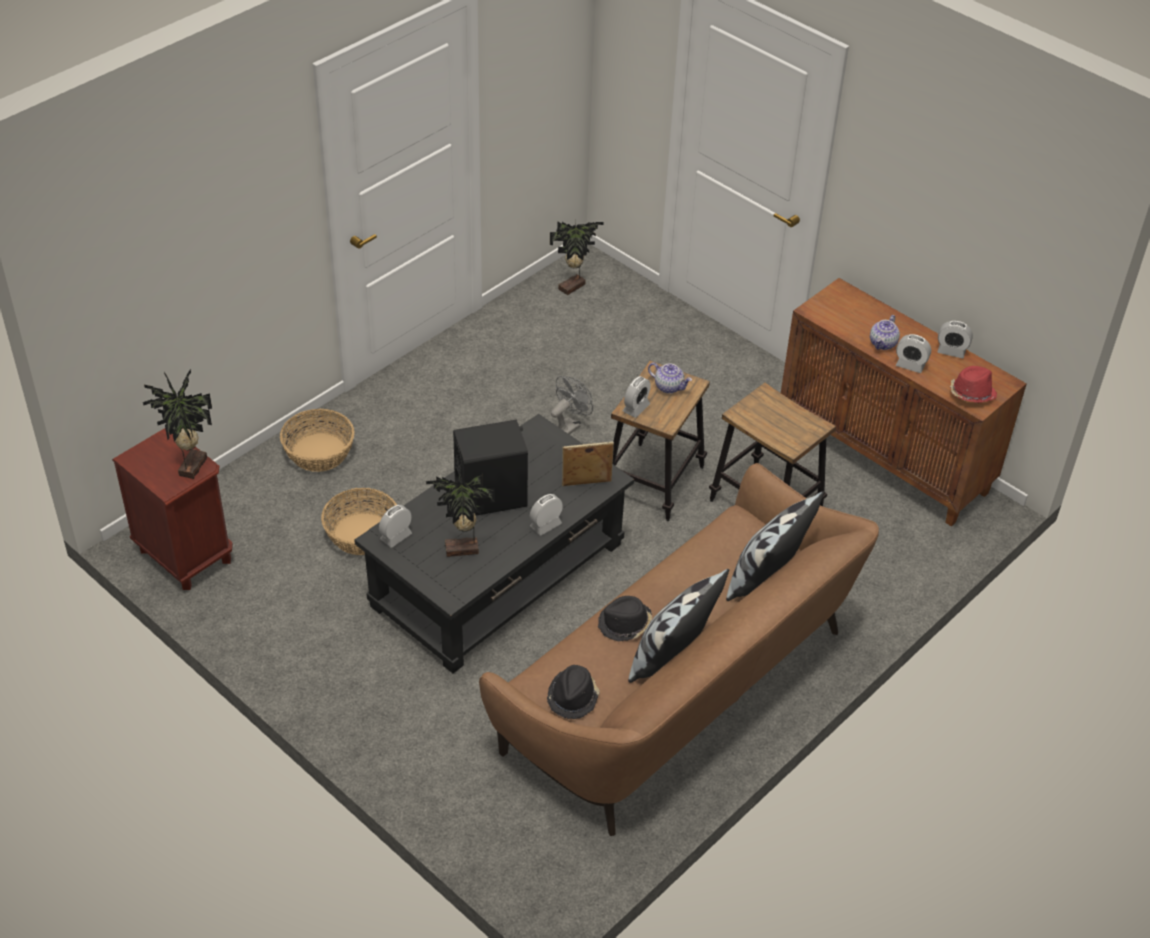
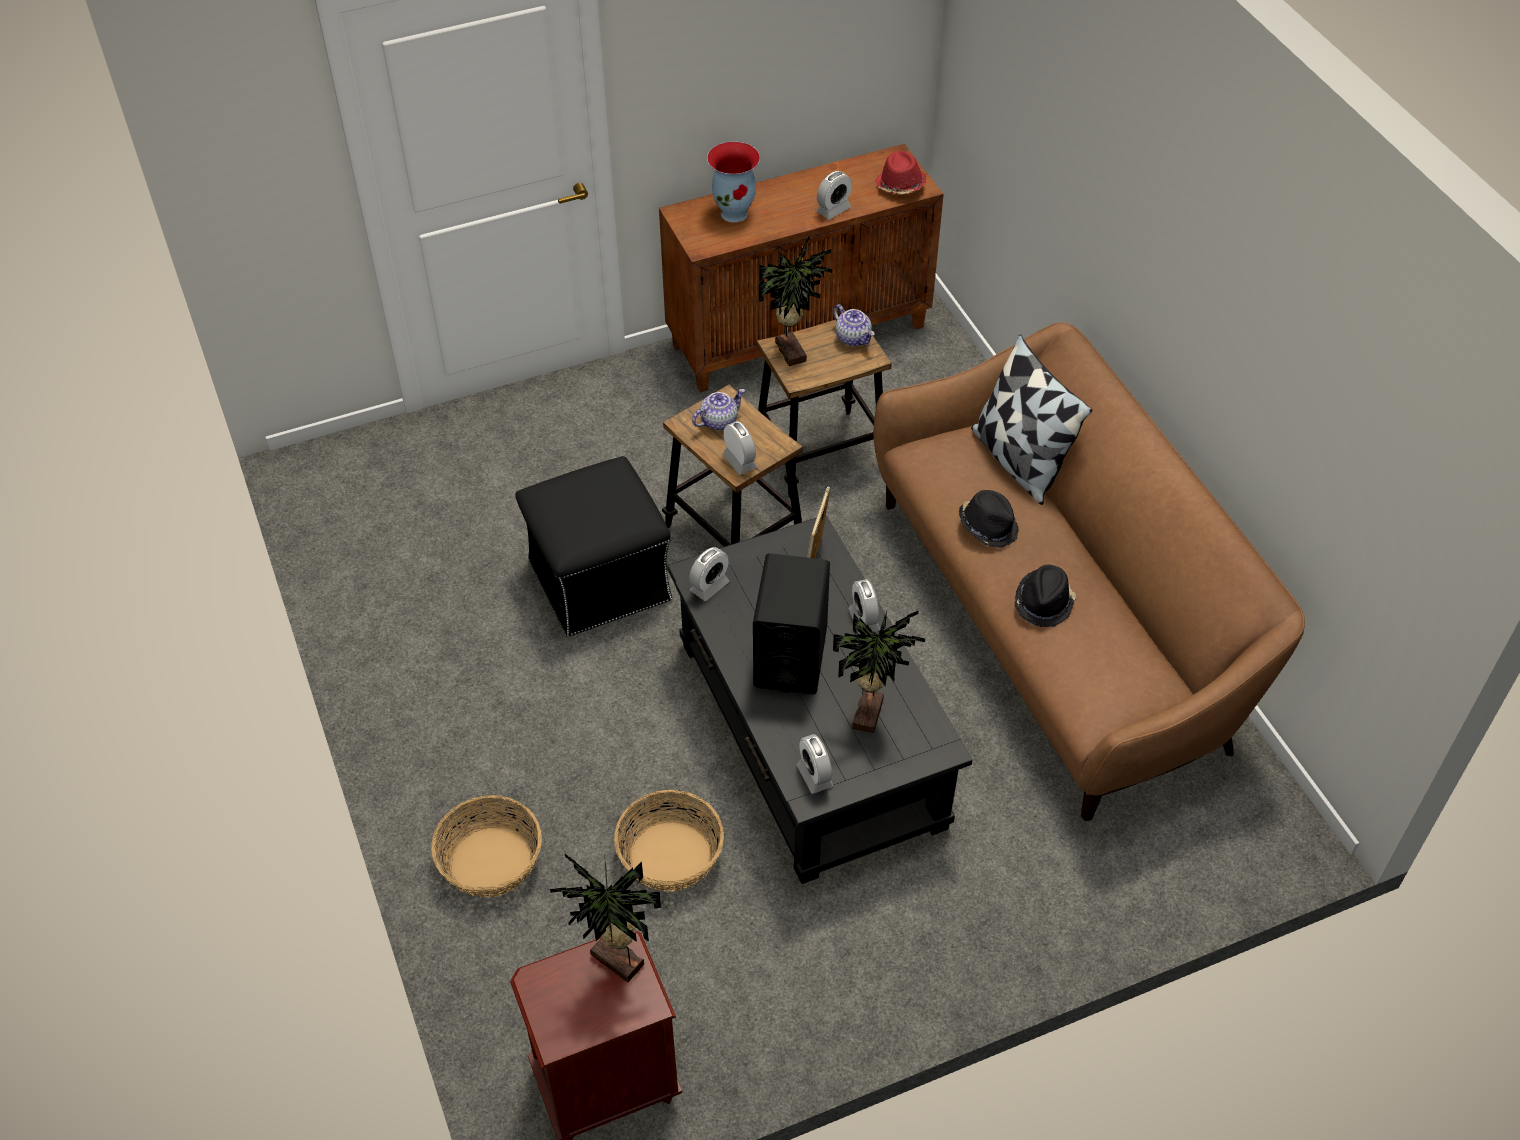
camera: 65 degrees left, 5 degrees up
(568, 426) = (598, 581): grey fan -> black ottoman
(573, 287) = (351, 491): potted plant -> potted plant (792, 351)
(573, 697) = (1136, 684): black hat -> black hat (988, 526)
(672, 656) = (1103, 578): pillow -> none
(863, 316) = (735, 213): none -> vase
(883, 344) = (788, 216): teapot -> teapot (853, 338)
(951, 351) = (828, 173): alarm clock -> alarm clock (709, 586)

